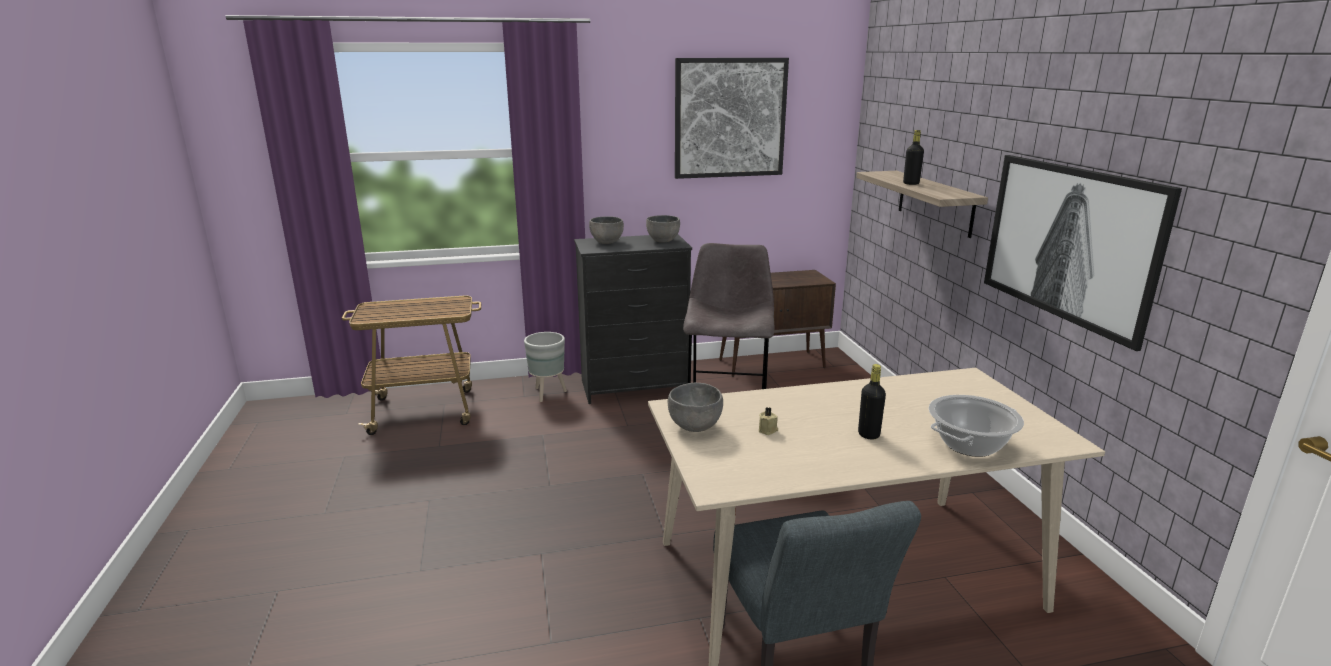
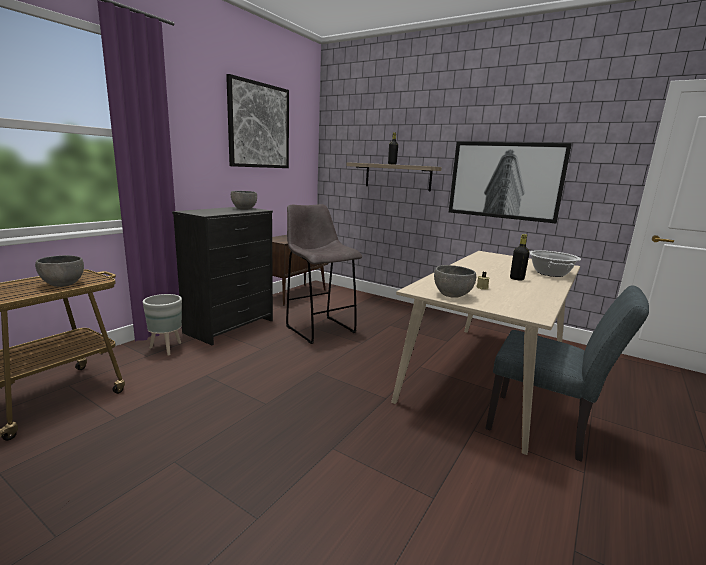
camera: 45 degrees left, 5 degrees down
(607, 242) = (205, 211): grey bowl -> grey bowl (63, 284)

